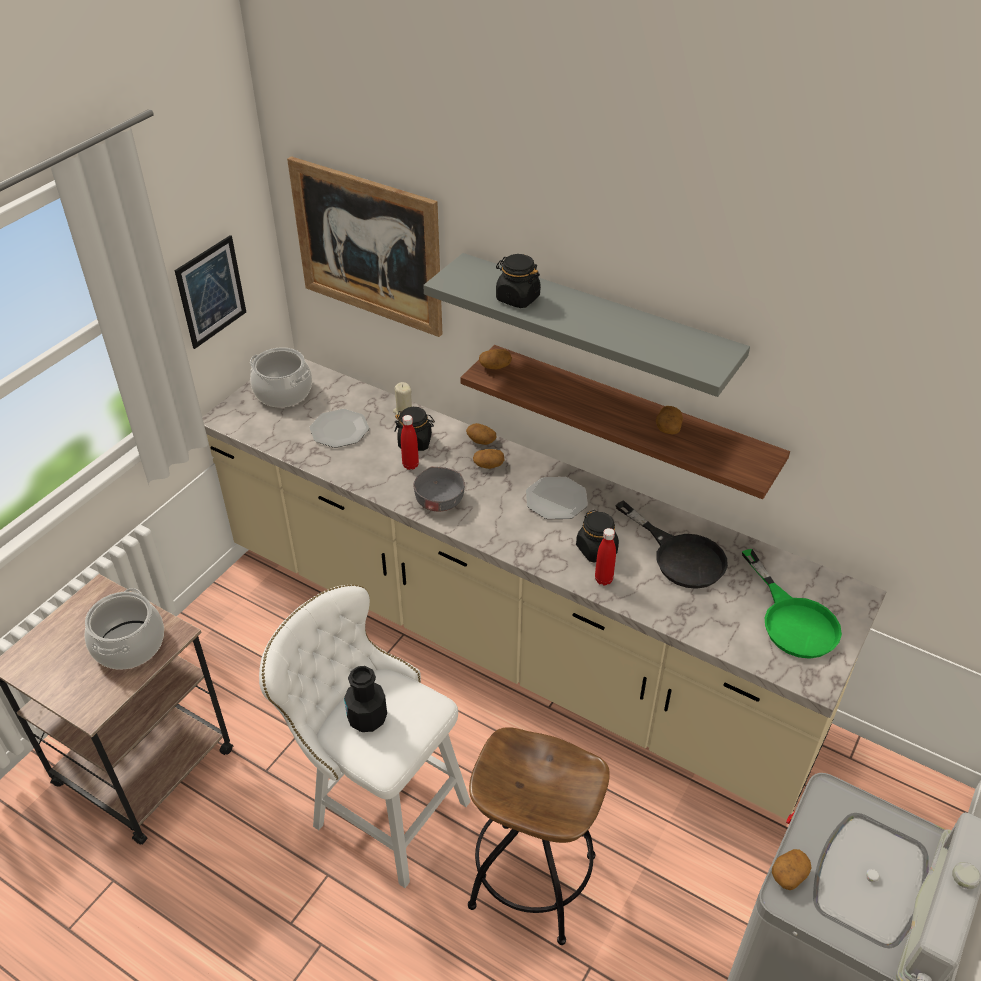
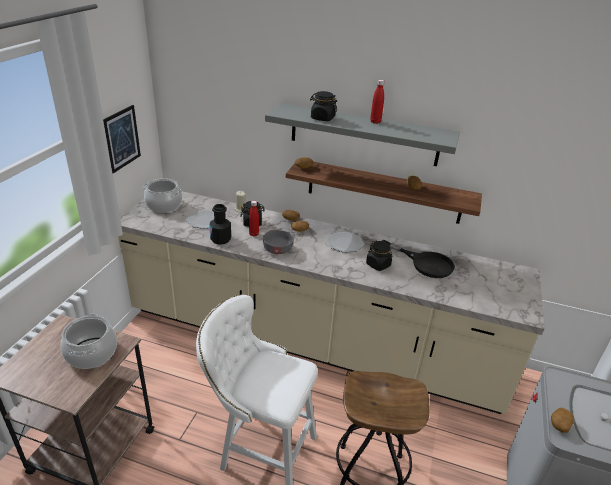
camera: 15 degrees left, 10 degrees down
(367, 718) = (263, 379): black bottle -> black bottle (220, 239)
(368, 246) = (217, 108): picture -> none
(603, 580) = (389, 279): red bottle -> red bottle (375, 122)
(793, 619) = (500, 287): green frying pan -> none

